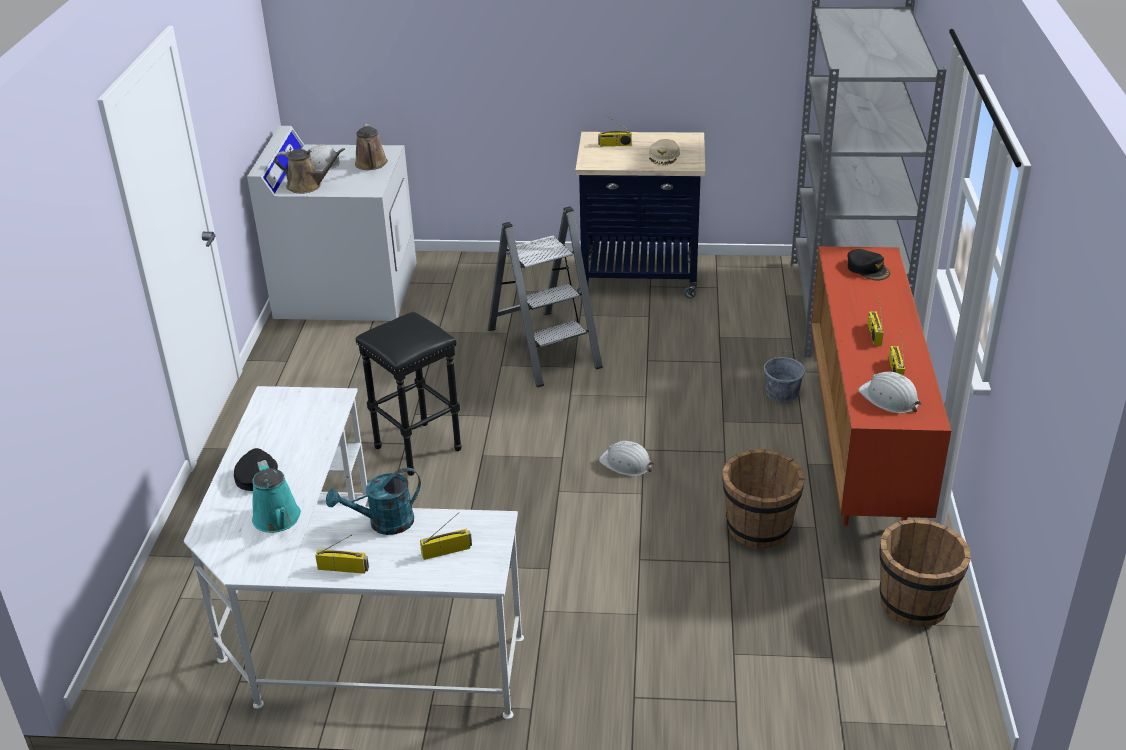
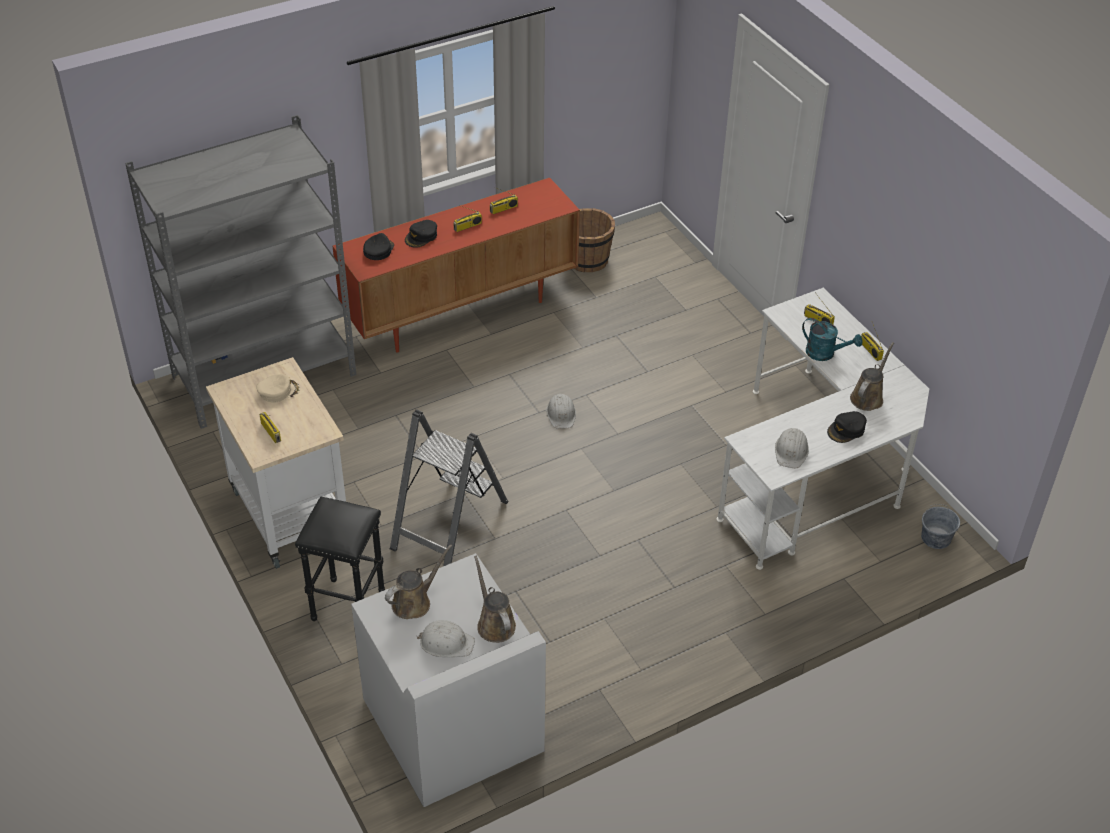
camera: 125 degrees left, 10 degrees up
(278, 520) = (868, 397): turquoise watering can -> brown watering can
(420, 448) = (636, 528): black stool -> black stool (347, 603)
(639, 278) = (289, 514): blue cart -> white cart
(759, 529) = (576, 333): brown bucket -> none
(782, 393) = (415, 370): grey bucket -> grey bucket (935, 538)
(874, 300) = (421, 237): none -> black cap
(889, 398) = (537, 204): white hard hat -> white hard hat (791, 451)

